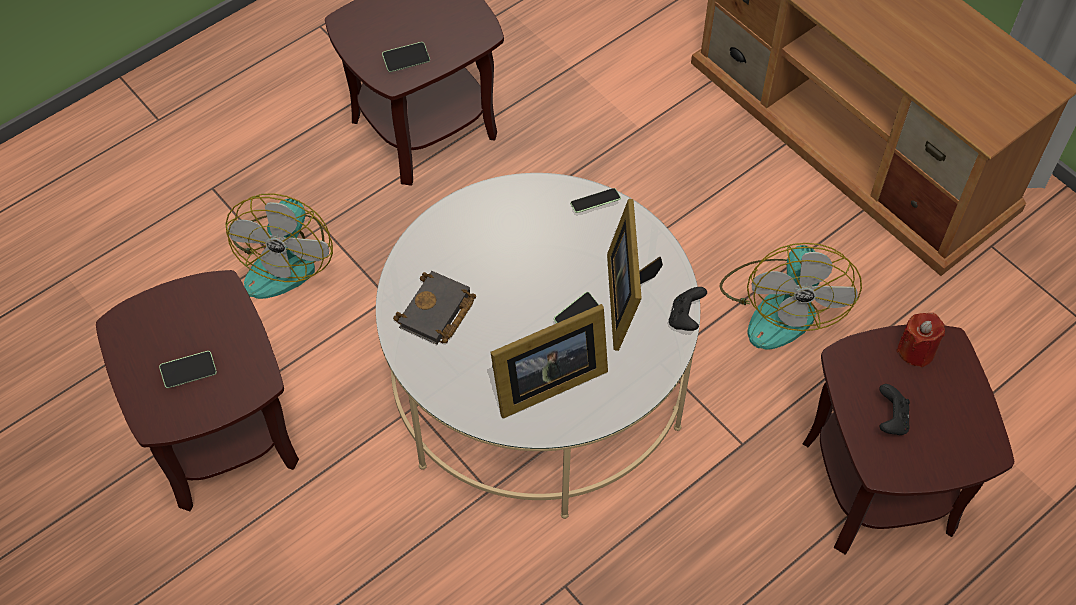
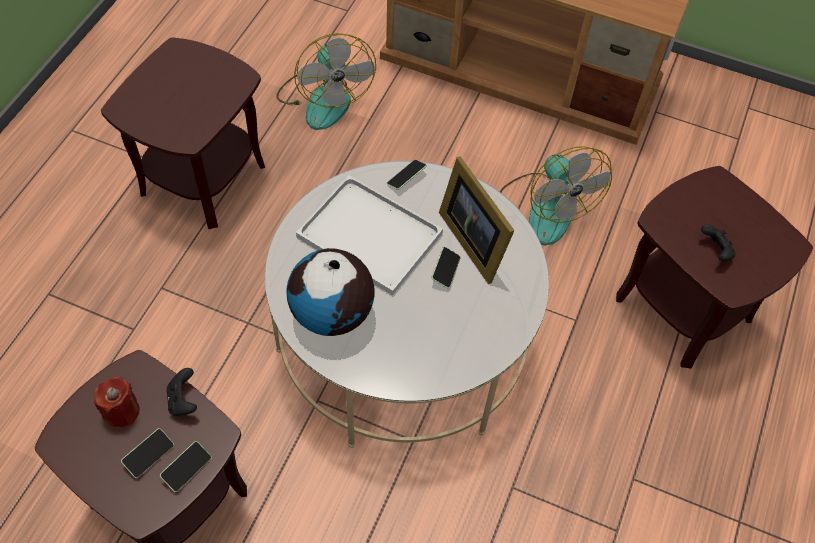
camera: 30 degrees left, 0 degrees up
(285, 257) = (144, 325): fan -> fan (324, 98)
(406, 61) = (191, 121): phone -> phone (187, 469)
(437, 314) = (333, 314): black book -> globe
(523, 251) = (372, 236): none -> white tray
(544, 382) = (450, 332): picture frame -> none
(685, 318) = (525, 237): black game controller -> black game controller (183, 400)
(916, 350) = (700, 194): red candle -> red candle (122, 411)

